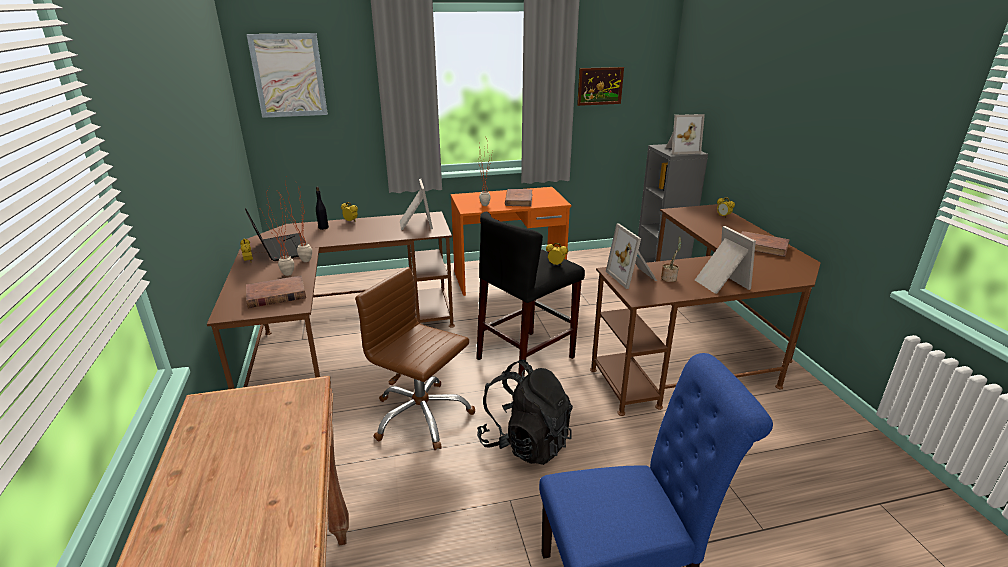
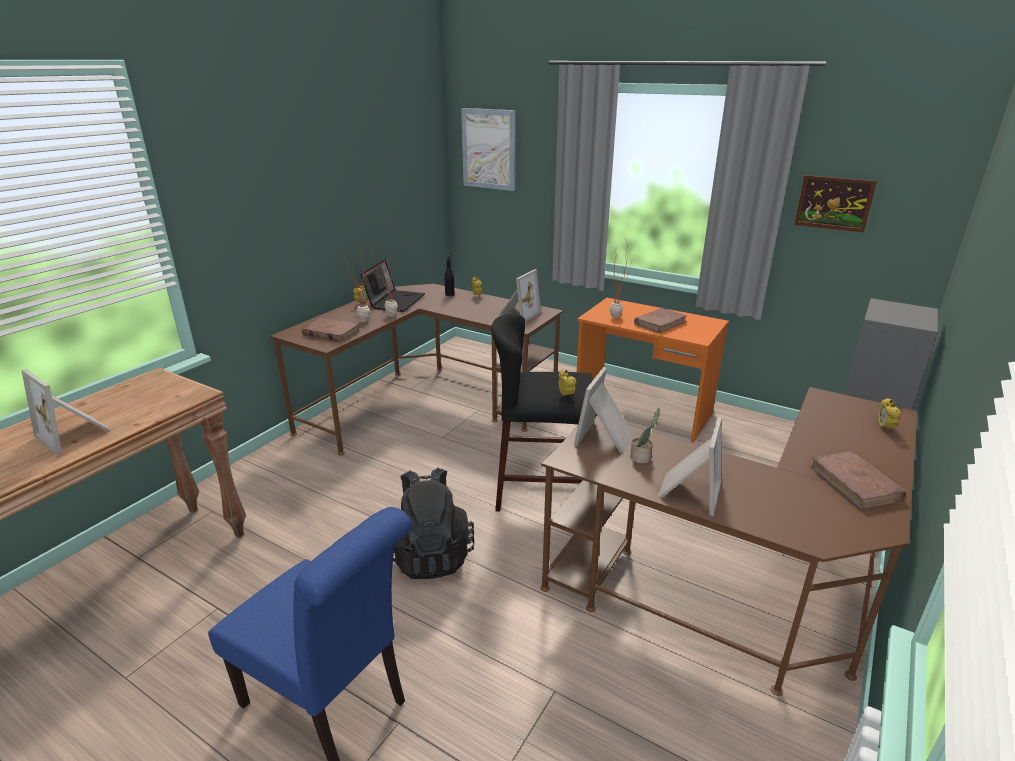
camera: 45 degrees right, 0 degrees up
(421, 416) = (396, 487): brown office chair -> none
(680, 150) = (902, 316): picture frame -> picture frame (76, 434)

